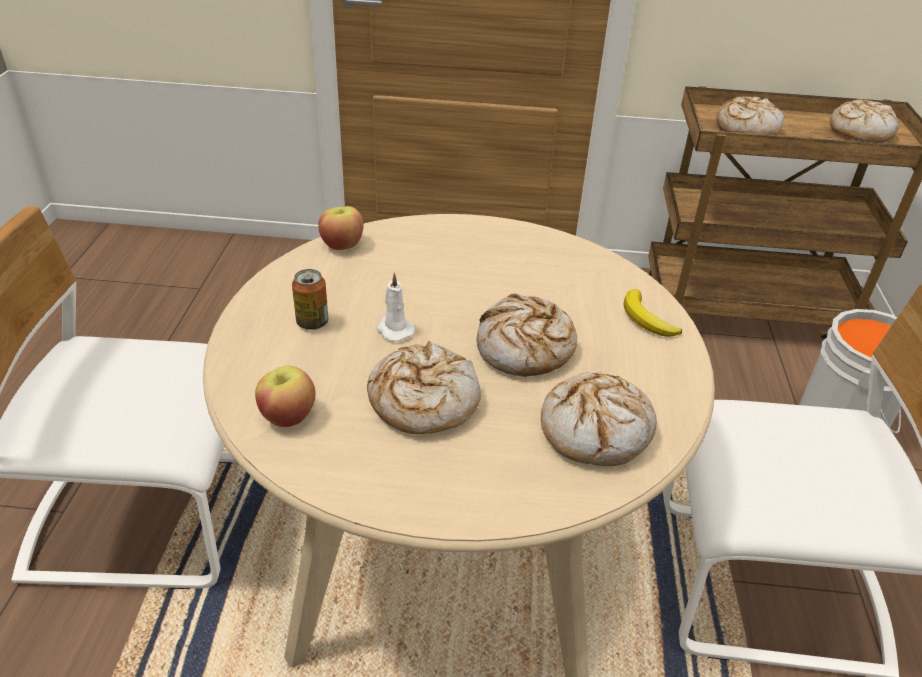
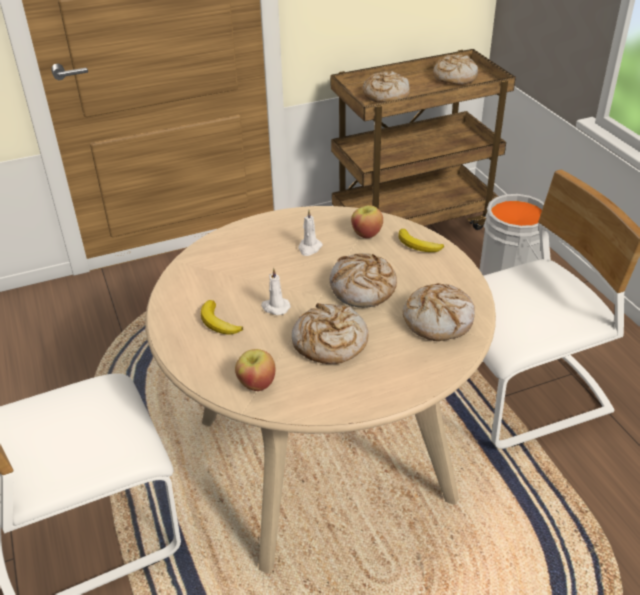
camera: 25 degrees left, 0 degrees up
(312, 322) = (218, 322): can -> banana
(342, 244) = (190, 264): apple -> apple (366, 233)
(498, 274) = (309, 248): none -> white candle

